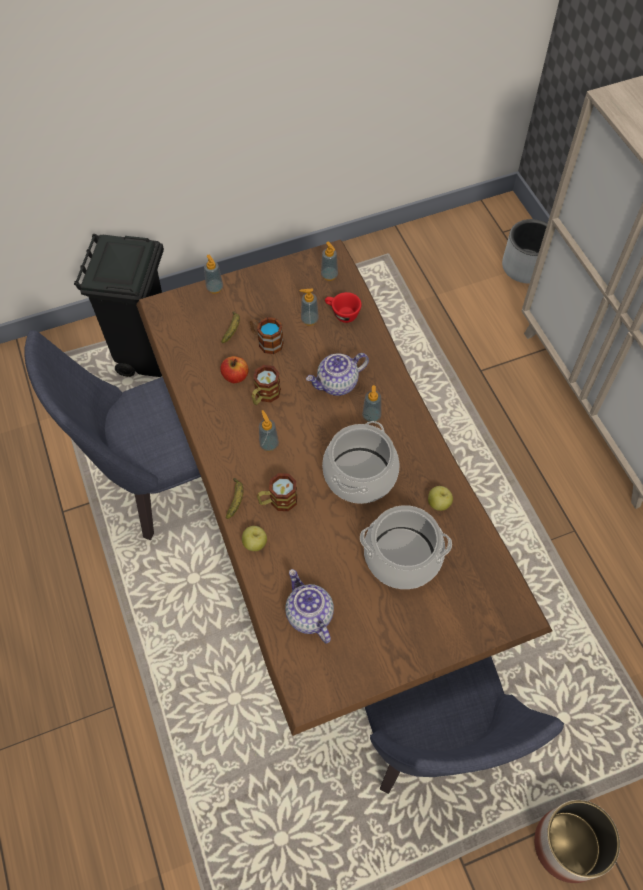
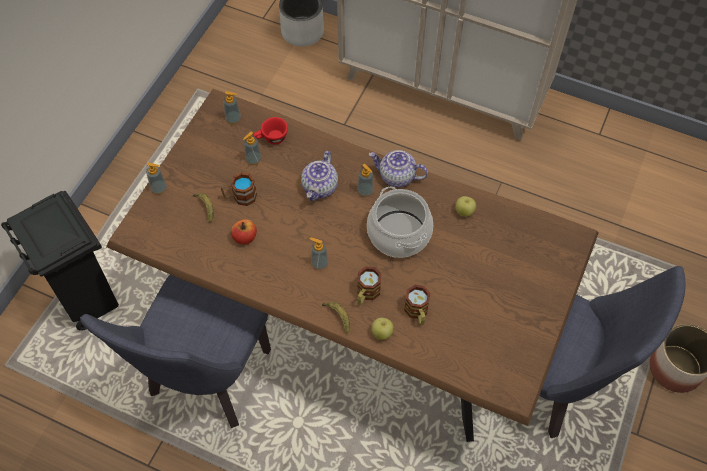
camera: 45 degrees left, 0 degrees up
(264, 396) = (280, 234): mug -> mug (417, 313)
(308, 615) = (463, 345): teapot -> teapot (396, 177)
(403, 556) = (478, 261): cooking pot -> none

